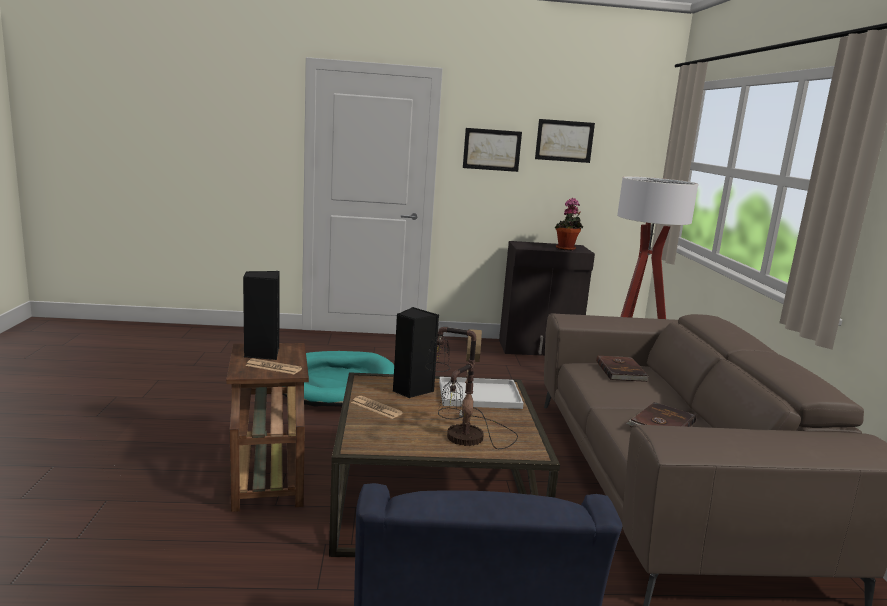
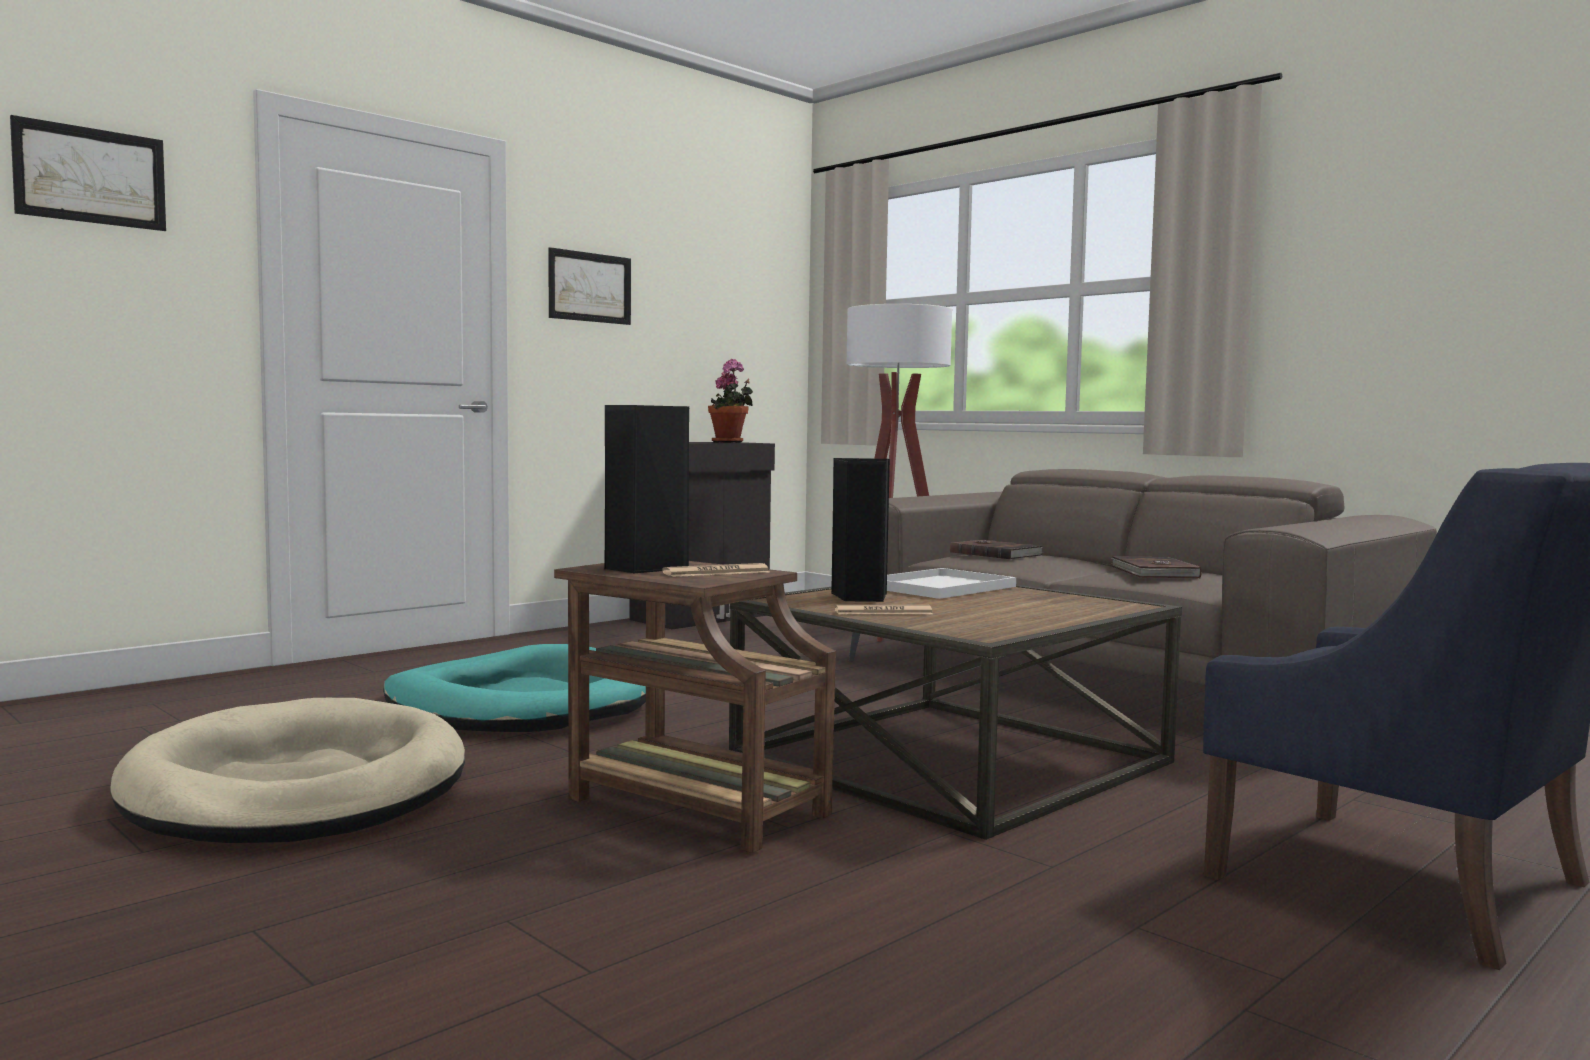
camera: 40 degrees left, 10 degrees down
(183, 403) = (298, 787): none -> beige dog bed
(463, 438) = (1048, 611): table lamp -> none
(564, 141) = (686, 276): picture -> picture (90, 175)

